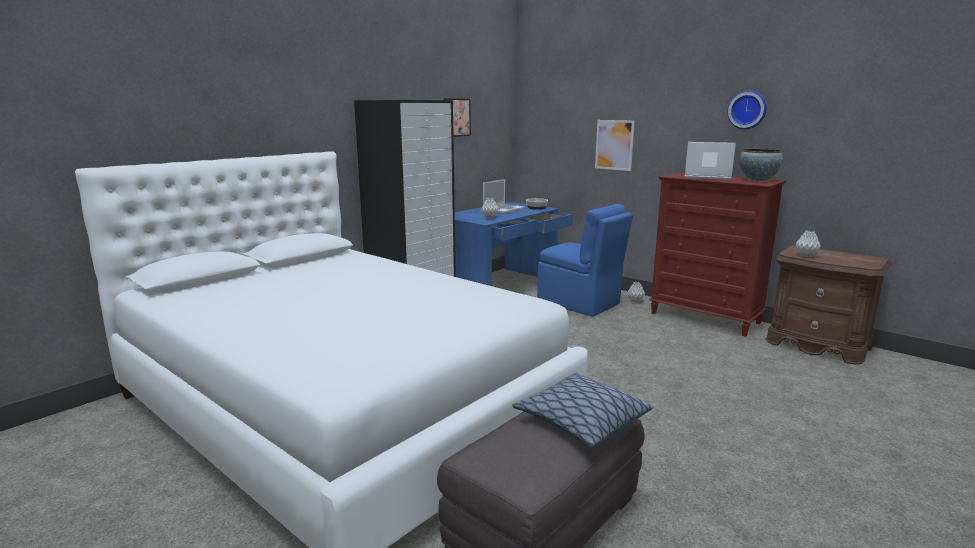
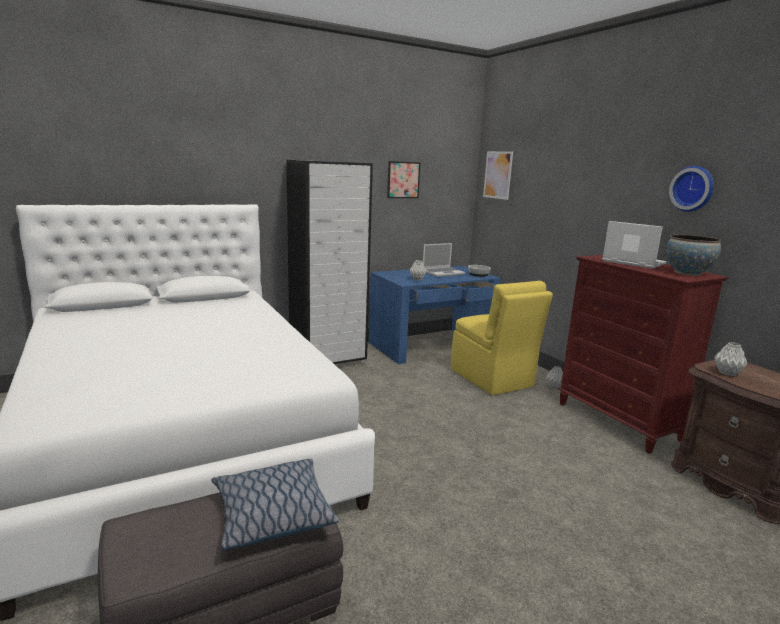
camera: 20 degrees right, 0 degrees up
(580, 303) = (492, 379): blue chair -> yellow chair
(614, 145) = (557, 218): picture -> picture (498, 175)

